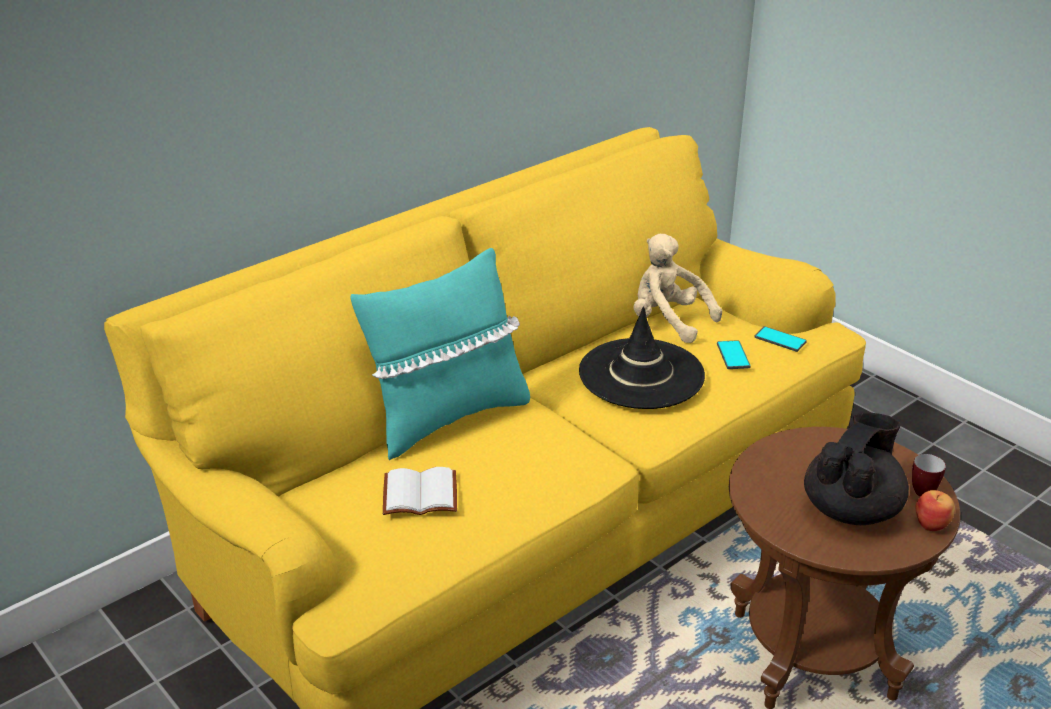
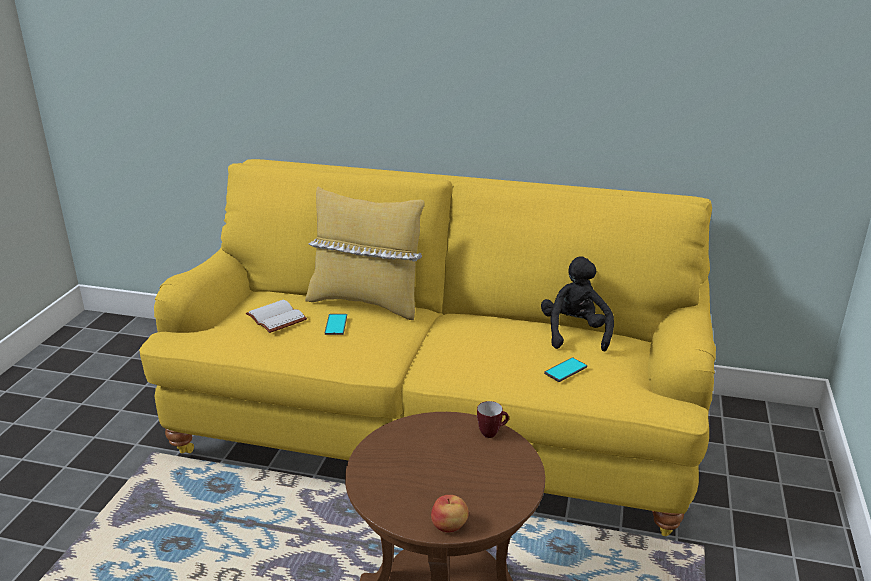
camera: 55 degrees right, 5 degrees down
(447, 418) = (366, 302): turquoise pillow -> yellow pillow
(641, 374) = (487, 342): black hat -> none
(668, 321) = (575, 333): beige plush toy -> black plush toy
(780, 340) = (621, 384): phone -> phone (336, 325)
(851, 509) = (427, 480): black teapot -> none
(922, 490) = (491, 509): mug -> mug (492, 433)

